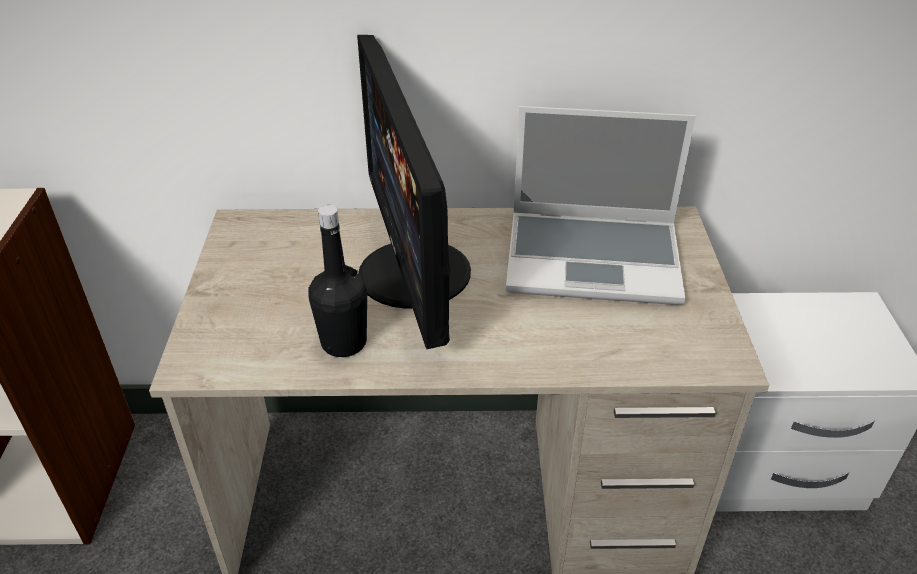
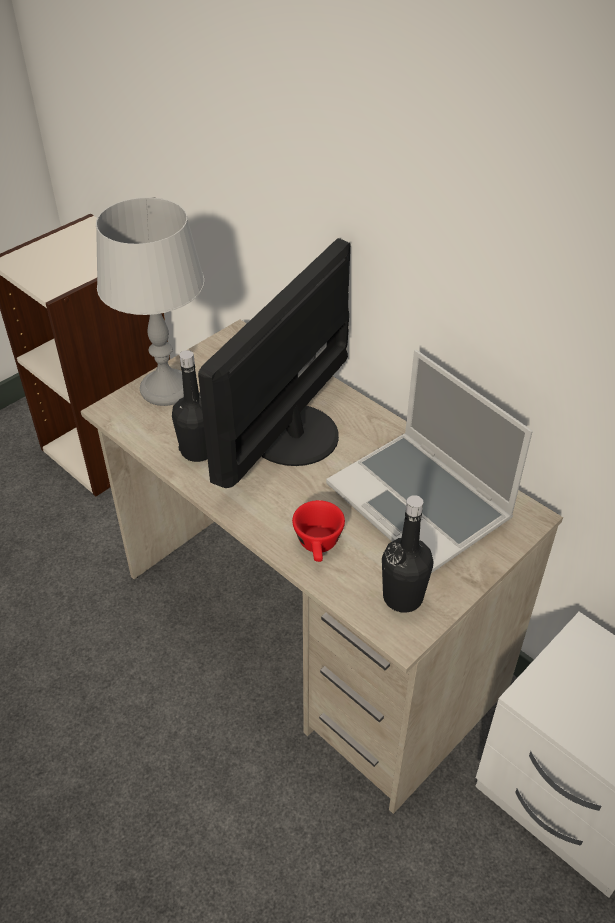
camera: 45 degrees right, 5 degrees up
(225, 310) = (165, 389): none -> grey table lamp
(572, 345) = (319, 547): none -> red cup
(688, 335) = (402, 597): none -> black bottle

